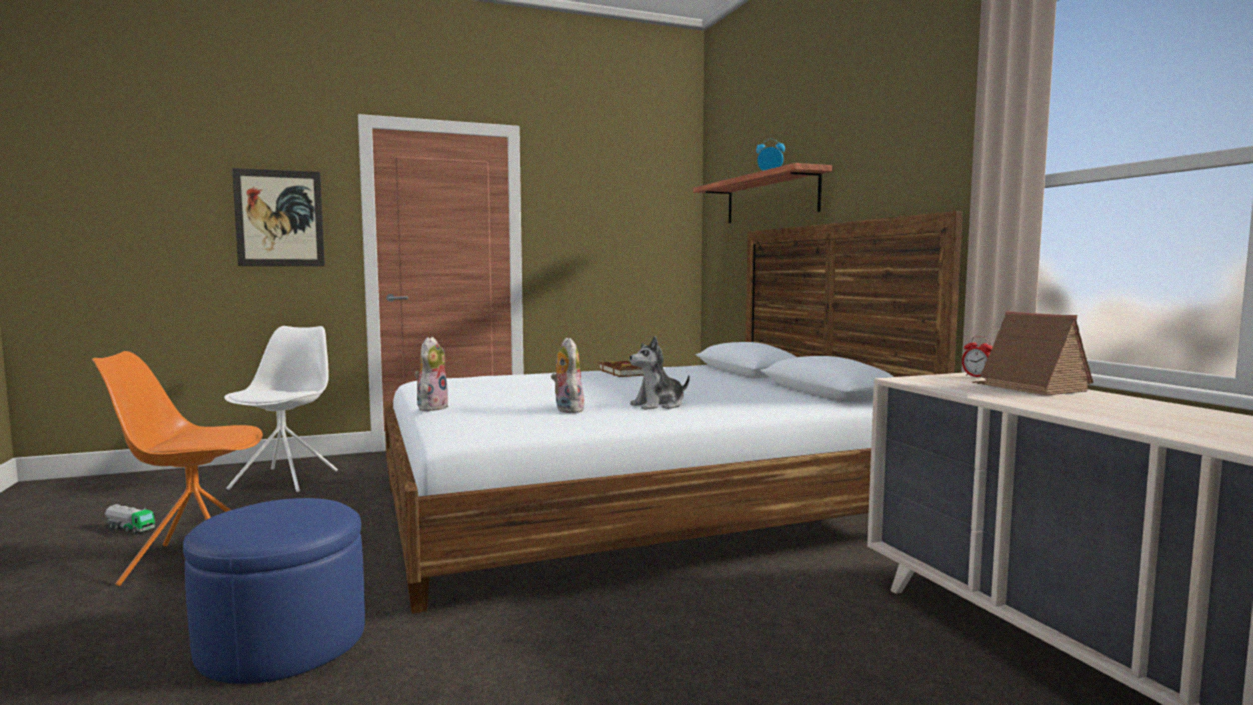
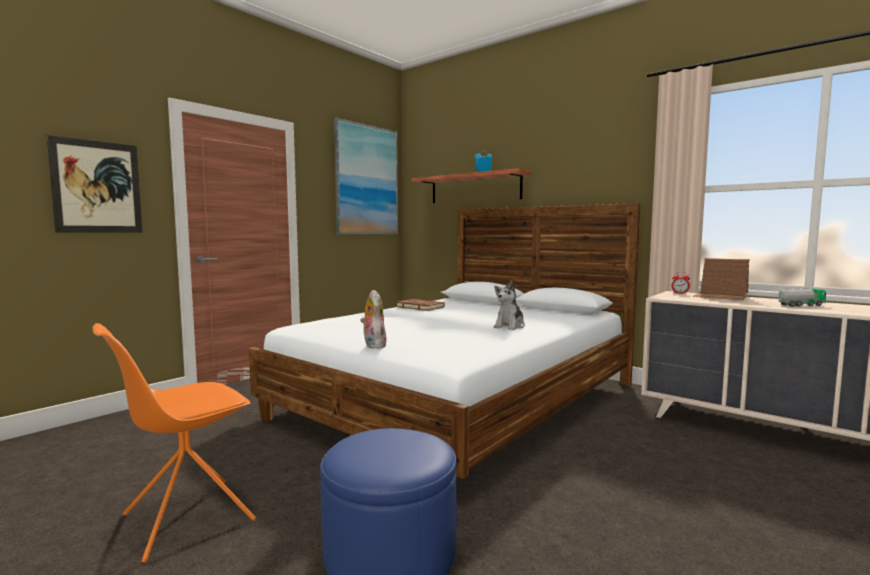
camera: 30 degrees left, 0 degrees up
(130, 528) = (48, 510): toy truck -> toy truck (800, 305)
(286, 479) = (144, 431): white chair -> none
(567, 409) = (468, 335): plush toy -> none
(636, 194) = (366, 180): none -> picture

